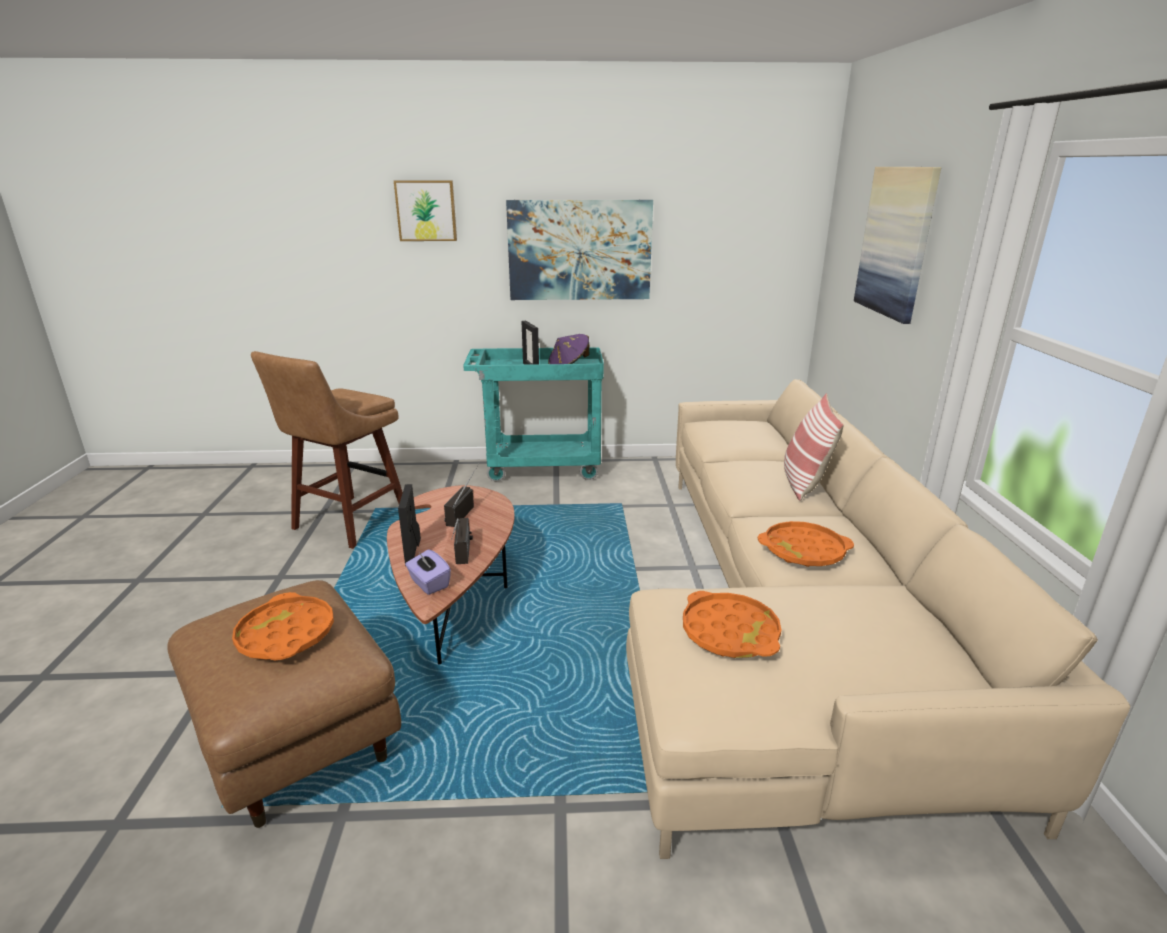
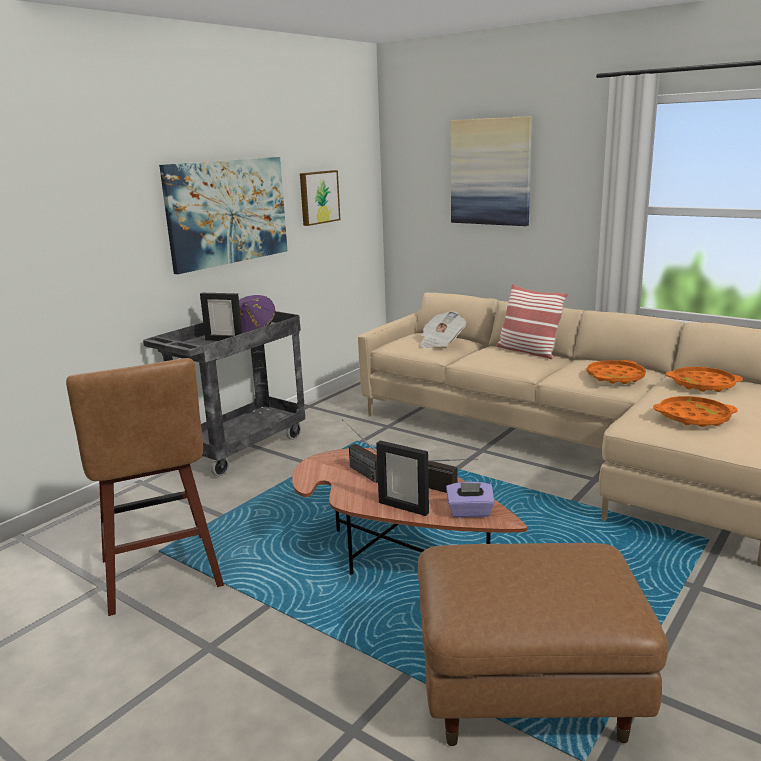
camera: 50 degrees left, 5 degrees down
(286, 635) = (532, 570): orange tray -> orange tray (703, 384)
(426, 210) = (78, 183): picture -> picture (318, 197)
(538, 471) = (239, 452): turquoise cart -> grey cart
(740, 438) = (441, 342): none -> newspaper

